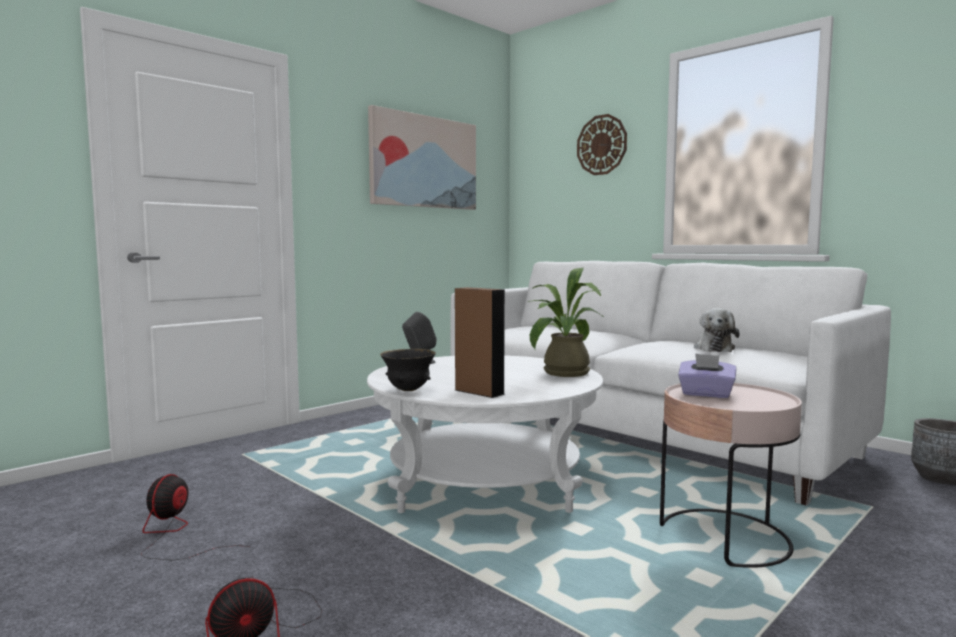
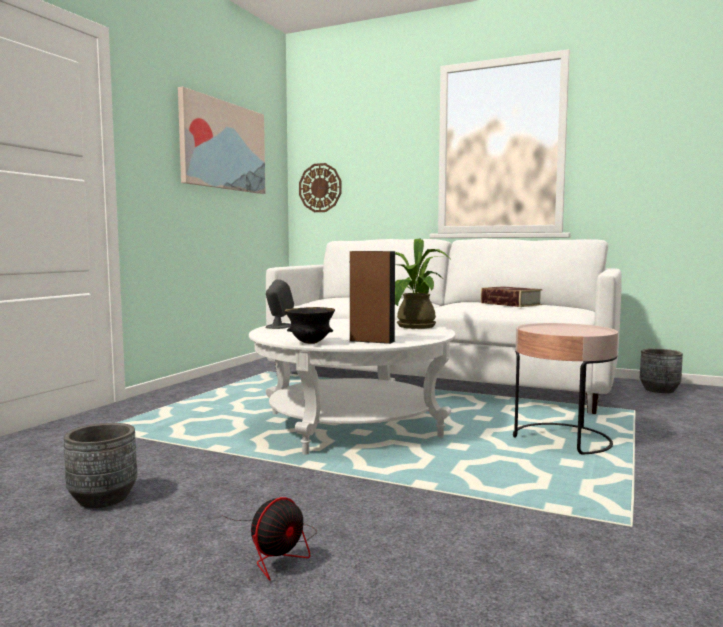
camera: 20 degrees left, 0 degrees up
(174, 534) = (103, 498): fan -> grey planter
(601, 145) = (380, 140): wall clock -> wall clock (320, 188)
(706, 394) = (547, 330): purple tissue box -> none
(714, 348) = (510, 304): plush toy -> book

